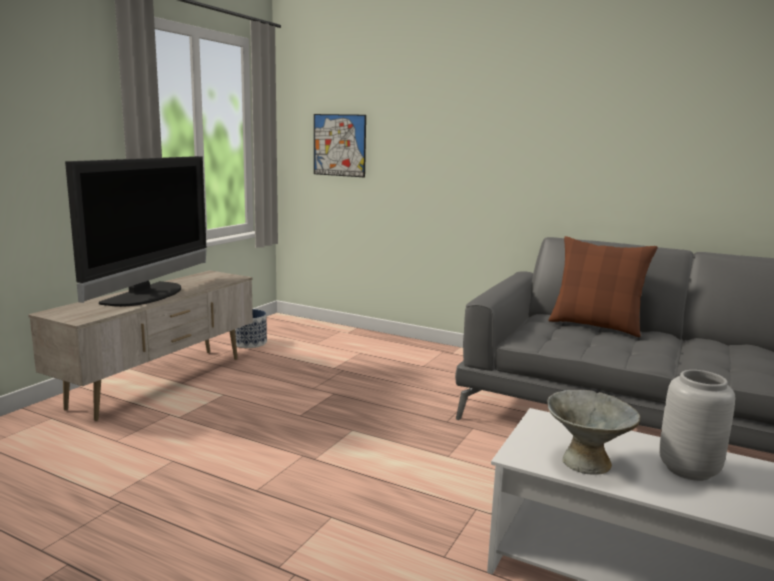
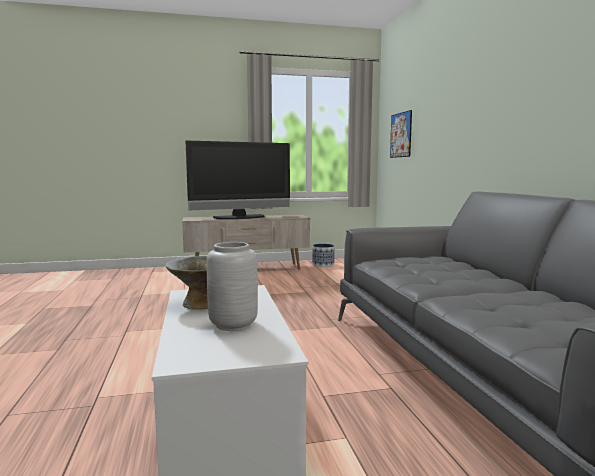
camera: 50 degrees right, 5 degrees down
(595, 325) = (462, 267): brown pillow -> none

